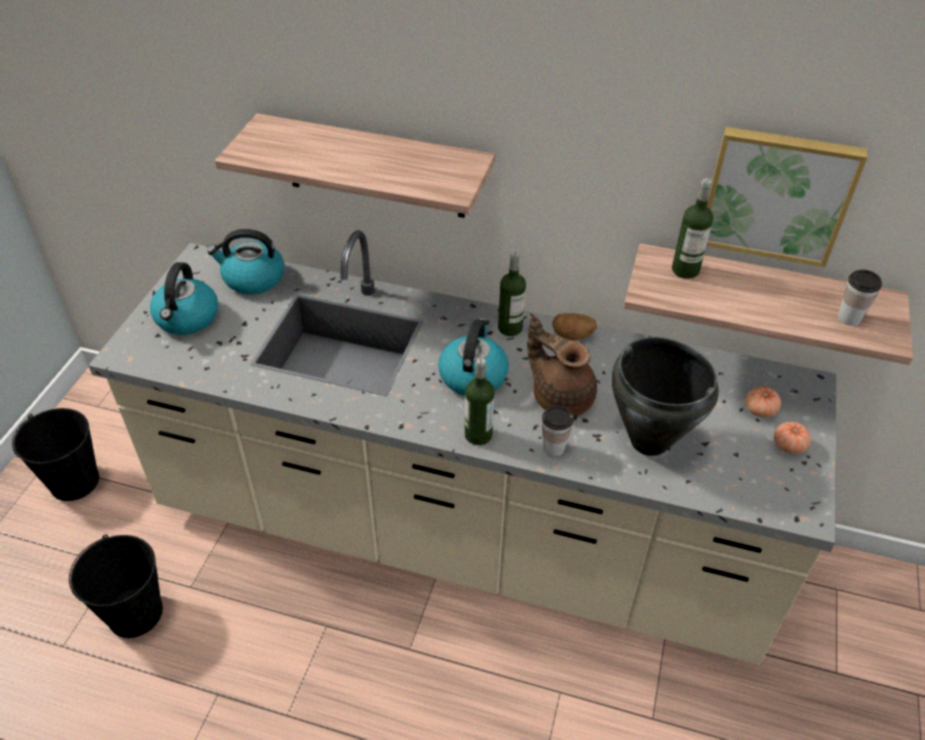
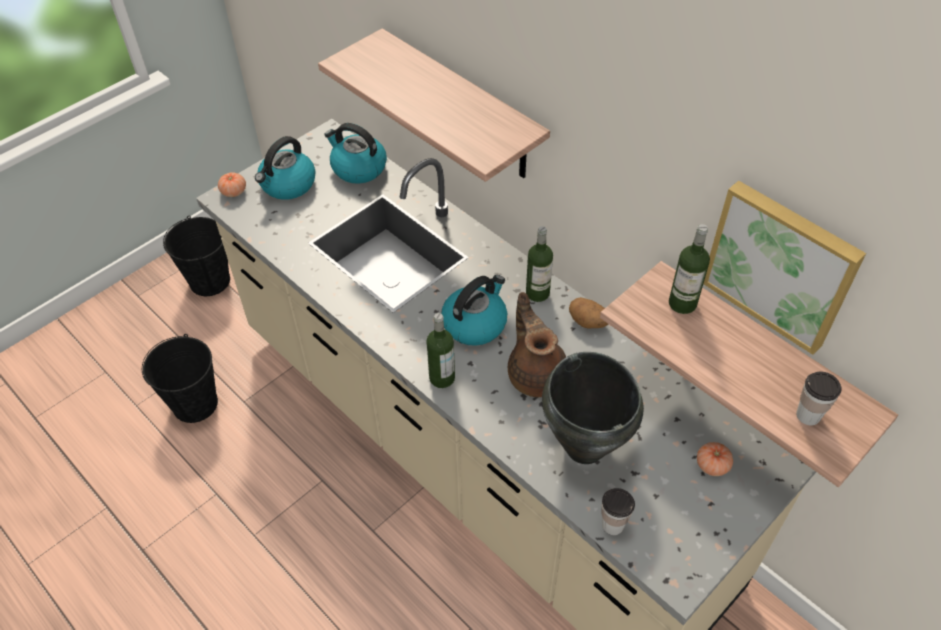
camera: 30 degrees right, 5 degrees up
(553, 448) = (496, 417): cup -> cup (613, 525)
(788, 446) = (713, 511): tomato -> tomato (234, 192)

